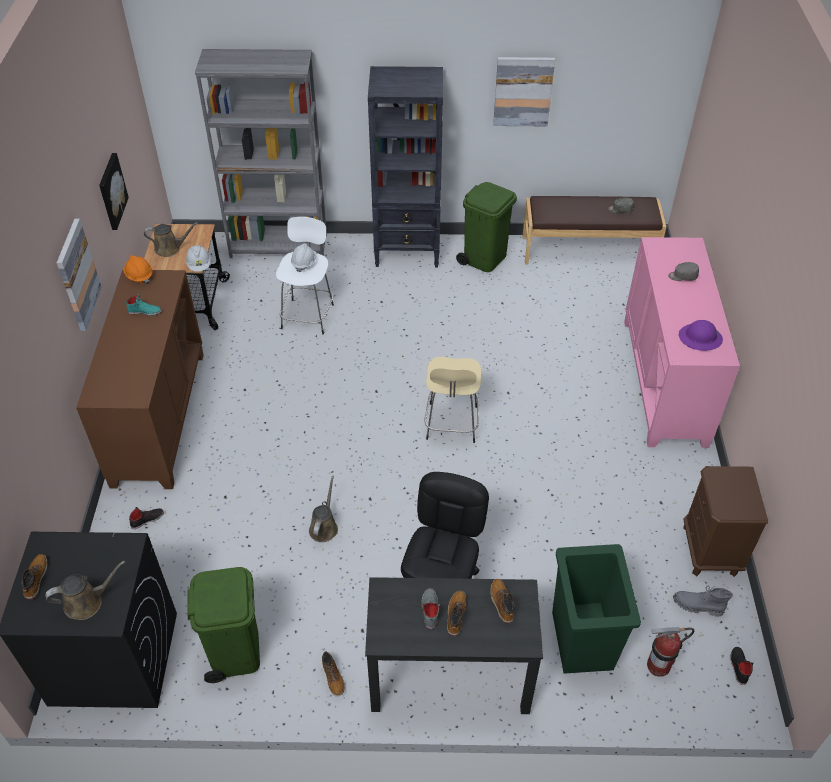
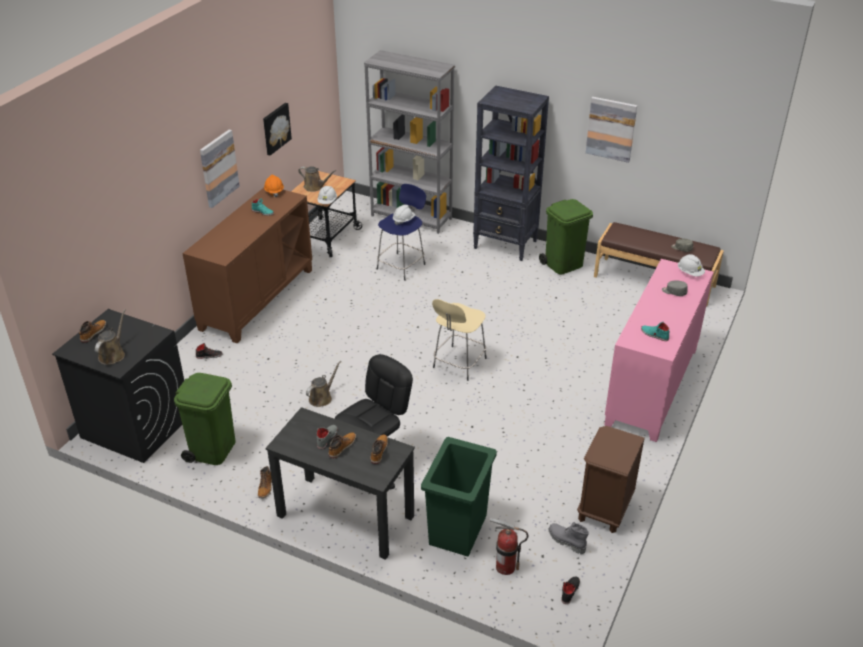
camera: 25 degrees right, 10 degrees down
(87, 602) = (113, 354): brown watering can -> brown watering can turned 75 degrees counterclockwise
(308, 315) = (402, 266): white stool -> blue stool
(681, 246) = (690, 273): none -> white hard hat
(700, 338) = (654, 335): purple hard hat -> turquoise shoe

